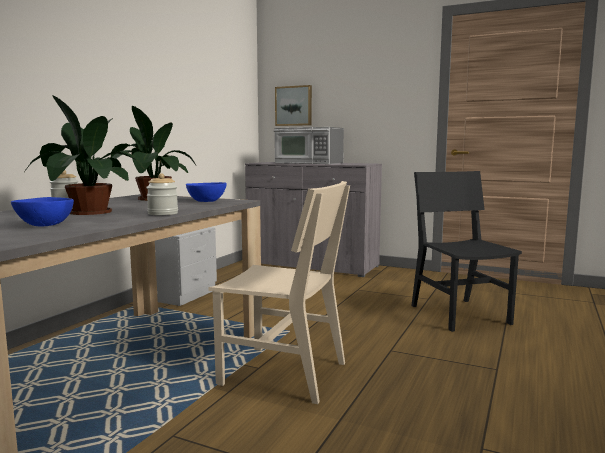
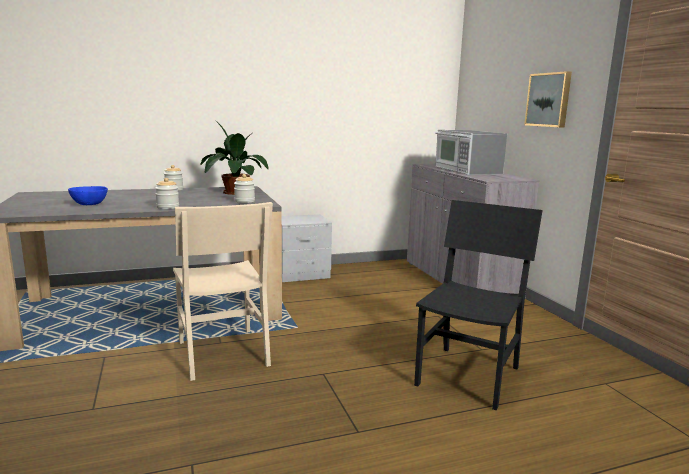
camera: 45 degrees right, 5 degrees up
(86, 212) = (149, 198): potted plant -> none
(207, 201) = (244, 201): blue bowl -> jar
(294, 106) = (480, 104): picture -> picture (549, 100)

